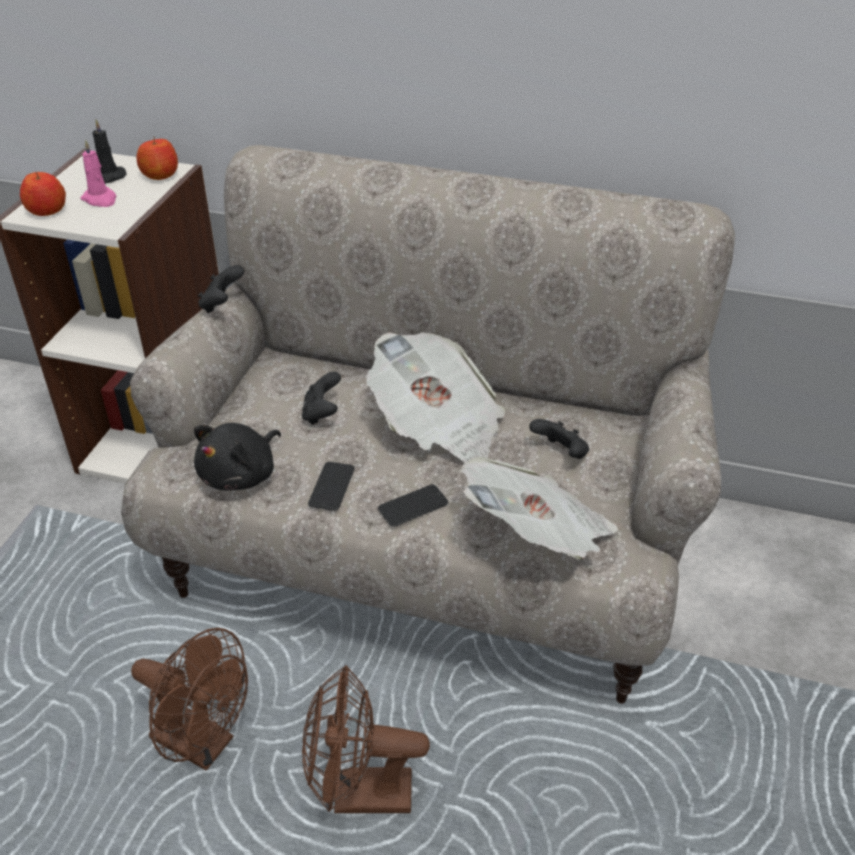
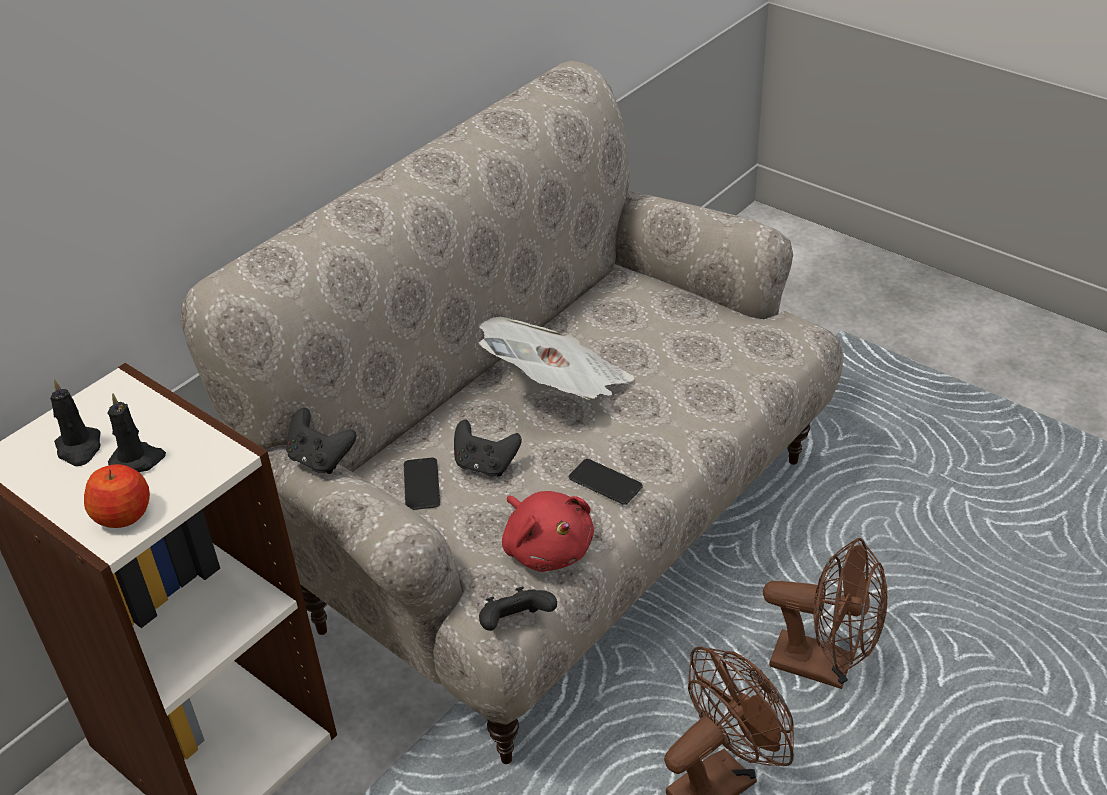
camera: 65 degrees left, 0 degrees up
(100, 199) = (138, 461): pink candle -> black candle
(160, 175) = (120, 400): apple -> none
(241, 474) = (547, 548): black plush toy -> red plush toy
(359, 795) = (824, 666): brown fan -> brown fan turned 90 degrees counterclockwise
(413, 506) = (663, 434): phone -> phone (421, 485)
(538, 536) = (740, 368): newspaper -> none
(560, 453) = (643, 325): black game controller -> black game controller (516, 624)

